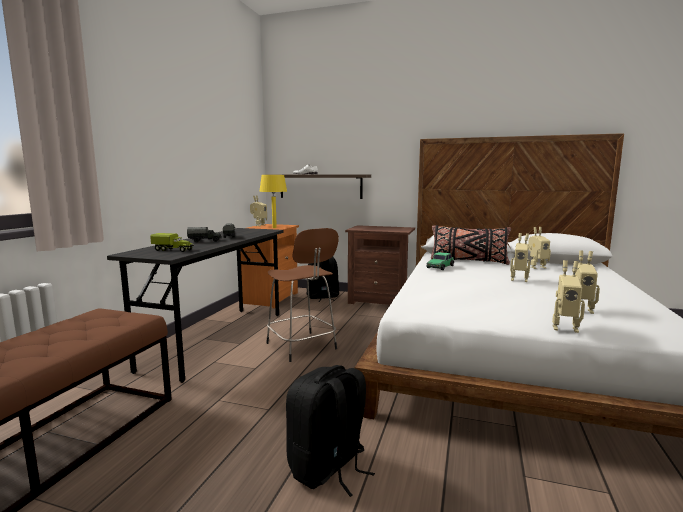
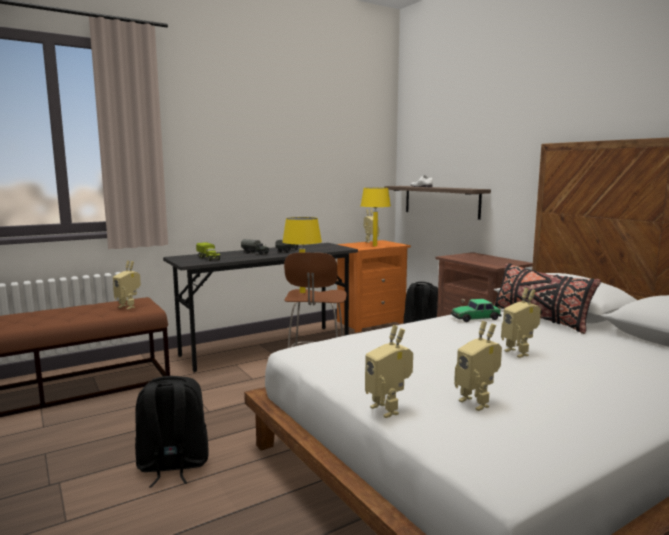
camera: 40 degrees right, 0 degrees up
(282, 271) = (302, 292): none -> yellow table lamp
(536, 267) = (614, 345): toy robot -> toy robot (129, 306)

